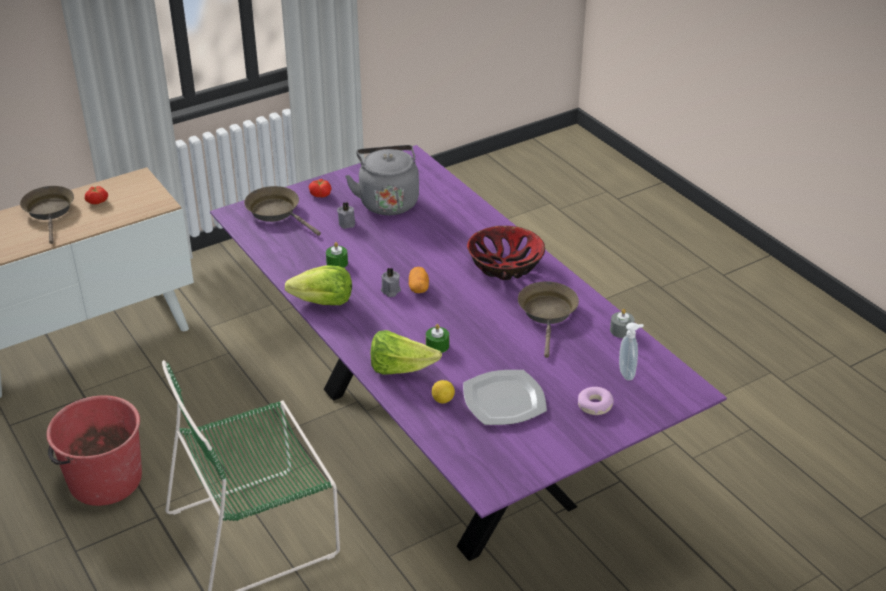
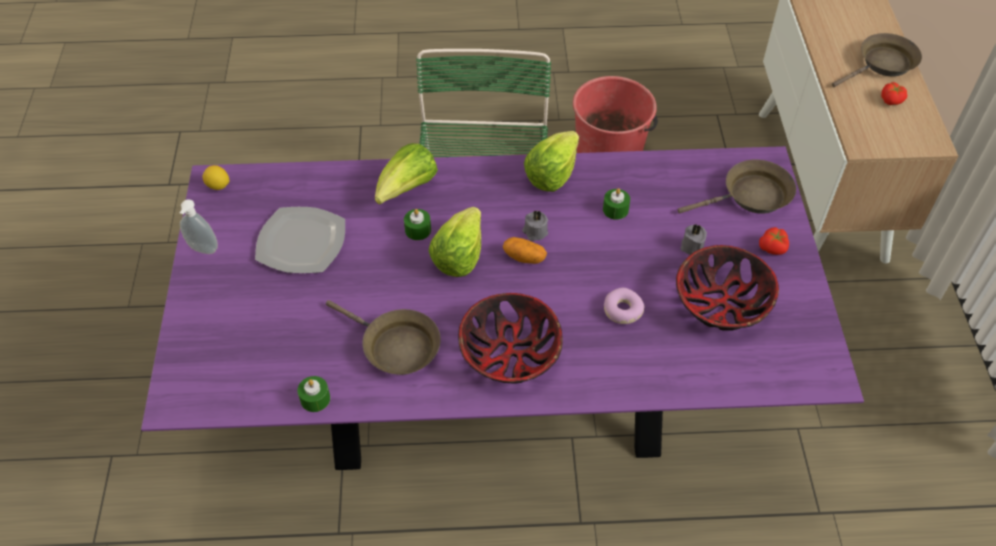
camera: 120 degrees right, 15 degrees up
(50, 212) = (883, 64): brown frying pan -> brown frying pan turned 45 degrees counterclockwise
(387, 201) = (721, 304): grey kettle -> bowl
(443, 400) = (340, 200): lemon -> lemon (218, 186)
(444, 316) = (459, 256): none -> lettuce
(594, 406) = (233, 306): donut -> donut (622, 310)
(621, 330) = (315, 399): grey candle -> green candle
(628, 373) = (249, 362): soap dispenser -> soap dispenser (202, 250)

